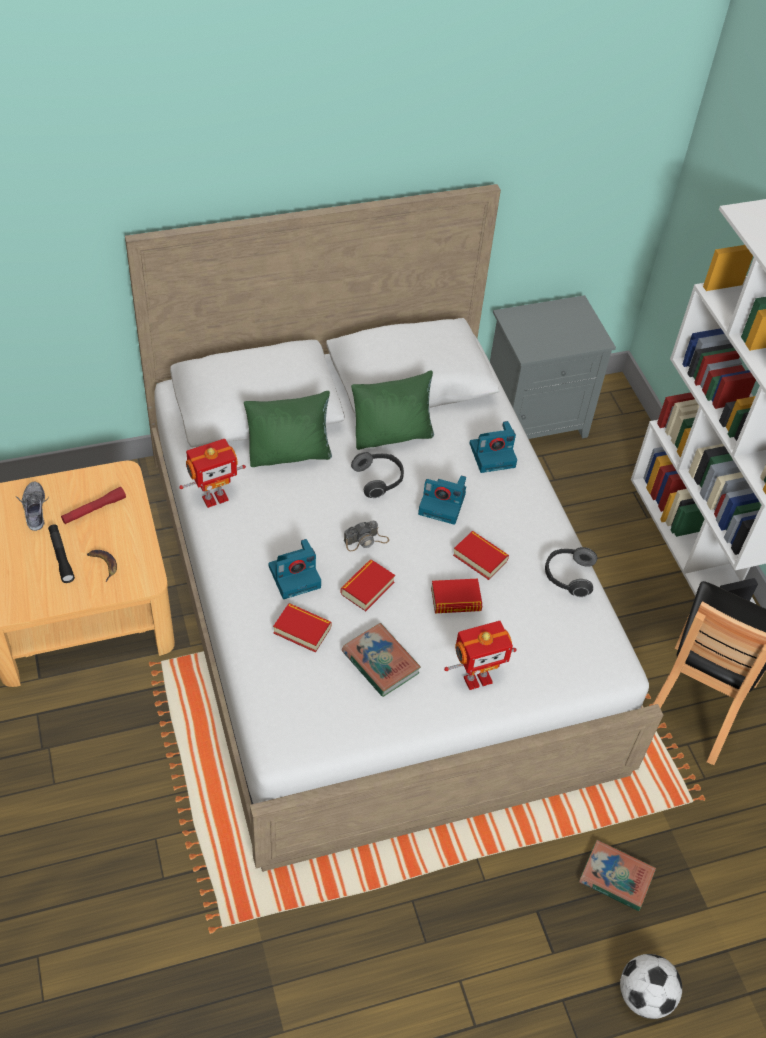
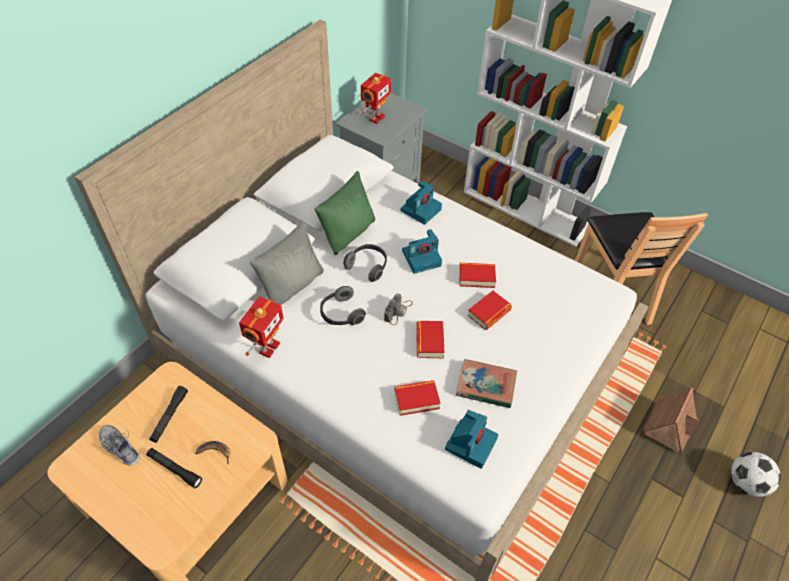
camera: 35 degrees left, 0 degrees up
(94, 509) = (169, 416): red flashlight -> black flashlight
(289, 454) = (292, 285): green pillow -> grey pillow
(295, 576) = (376, 365): camera -> camera (471, 443)
(477, 678) = (550, 354): toy robot -> toy robot (376, 118)
(568, 576) = (535, 256): headphones -> headphones (341, 314)
(616, 877) = (669, 425): book -> toy house

